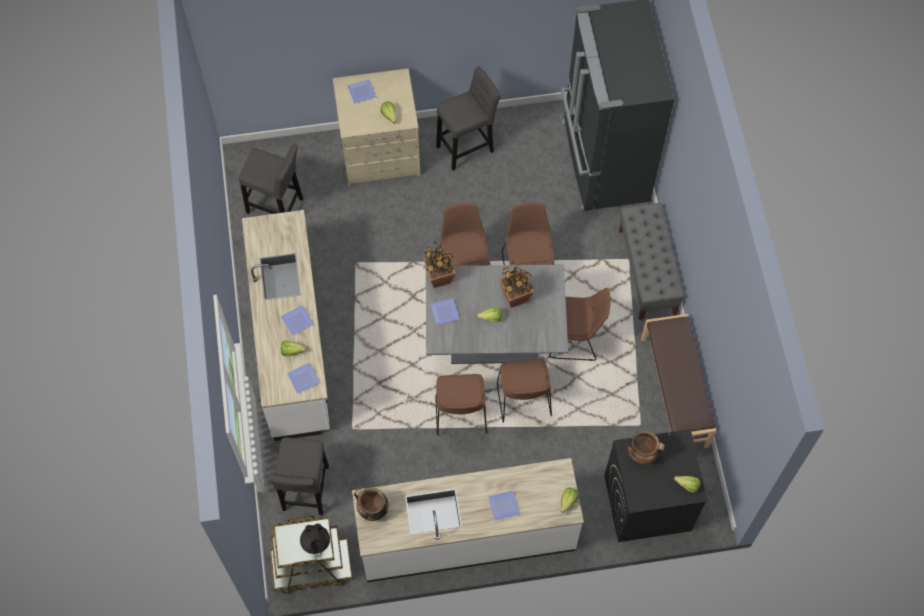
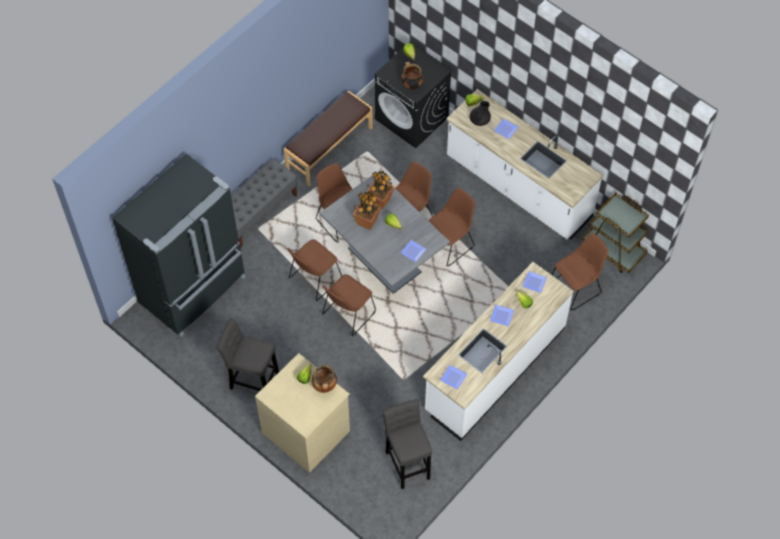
camera: 130 degrees left, 5 degrees down
(305, 492) = (576, 287): grey stool -> brown chair
(316, 543) = (615, 209): black teapot -> black teapot (480, 120)
(362, 91) = (300, 409): plate -> plate (452, 377)
(372, 510) = (573, 188): cooking pot -> cooking pot (325, 386)
(440, 278) = (392, 271): potted plant -> potted plant (380, 201)

